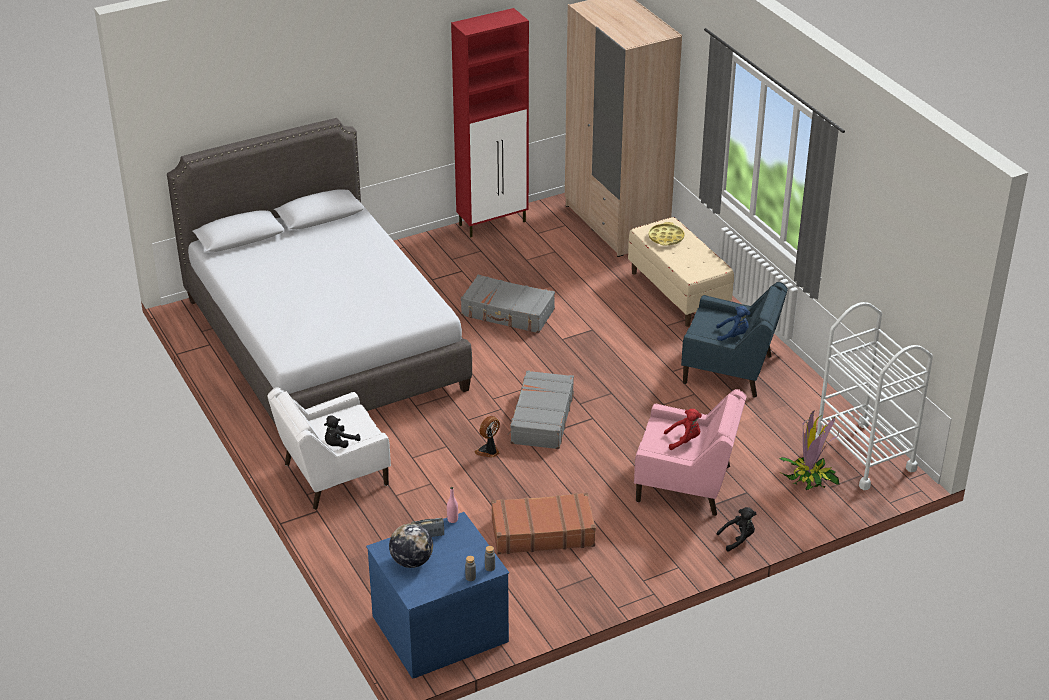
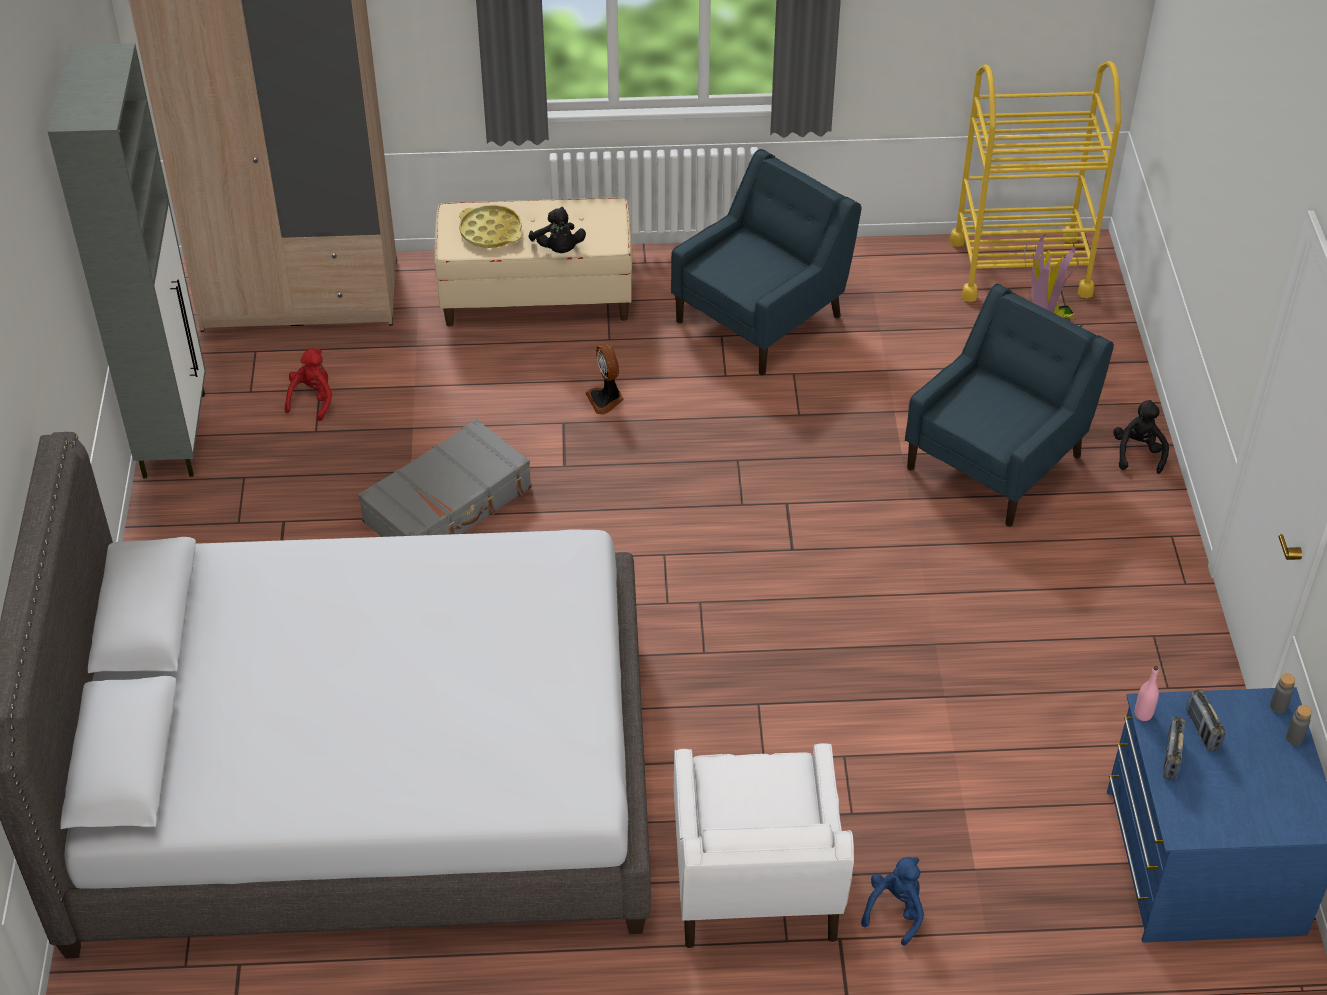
camera: 65 degrees left, 10 degrees up
(339, 444) = (795, 821): black plush toy -> black plush toy (558, 249)
(411, 561) = (1229, 800): globe -> none
(454, 543) = (1202, 730): none -> radio
(489, 451) = (801, 654): fan -> fan (606, 399)
(493, 223) = (175, 434): red cabinet -> grey cabinet
(541, 418) = (754, 562): grey suitcase -> none
(542, 532) = (1030, 658): brown suitcase -> none
(684, 440) = (998, 401): red plush toy -> red plush toy (313, 400)
(686, 485) = (997, 460): pink armchair -> blue armchair
(733, 335) = (778, 260): blue plush toy -> blue plush toy (895, 911)
(864, 455) = (1020, 267): white cart -> yellow cart

